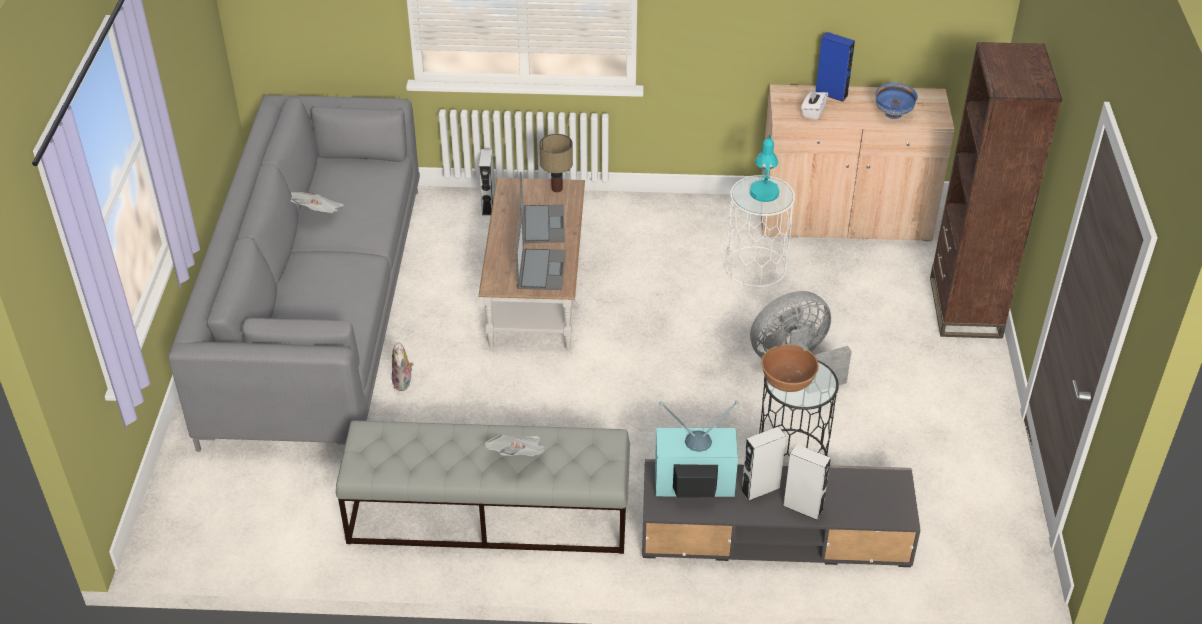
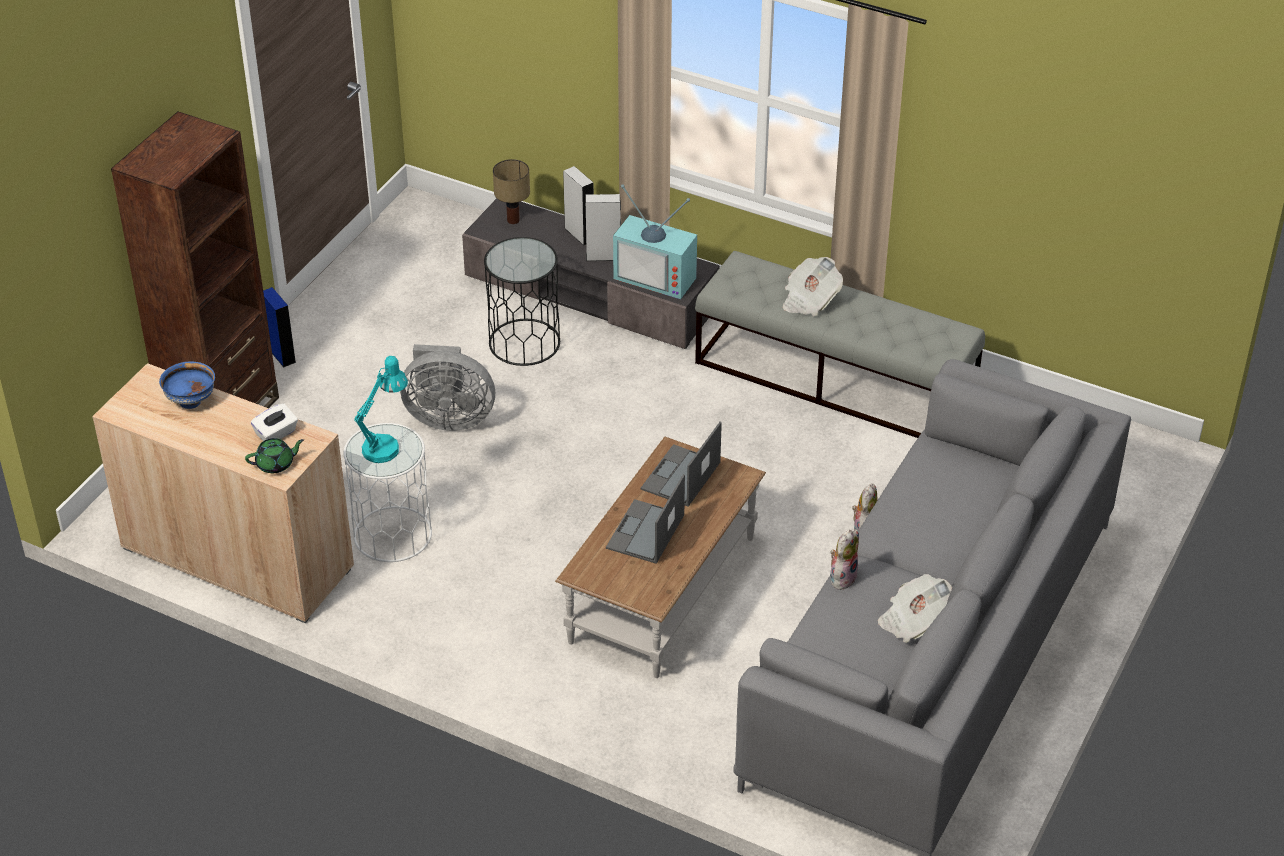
camera: 155 degrees left, 0 degrees up
(381, 229) = (842, 577): none -> plush toy
(488, 206) = (653, 733): grey speaker -> none
(557, 188) = (597, 575): table lamp -> table lamp (512, 220)
(787, 381) = (533, 262): brown bowl -> none
(793, 96) = (276, 464): none -> green teapot
(831, 94) = (229, 452): blue speaker -> blue speaker (281, 355)

